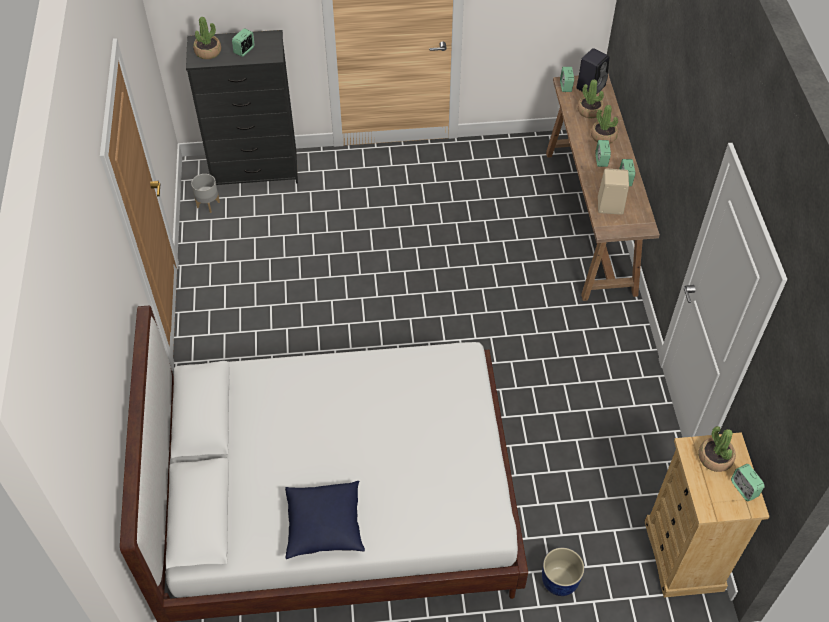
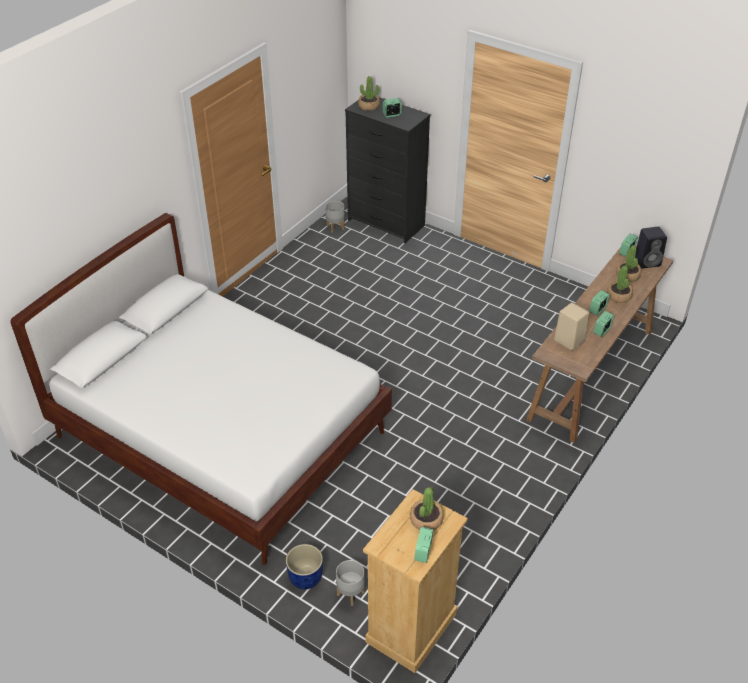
camera: 40 degrees right, 10 degrees down
(325, 526) = (158, 408): blue pillow -> none
(609, 565) = (350, 594): none -> grey planter

